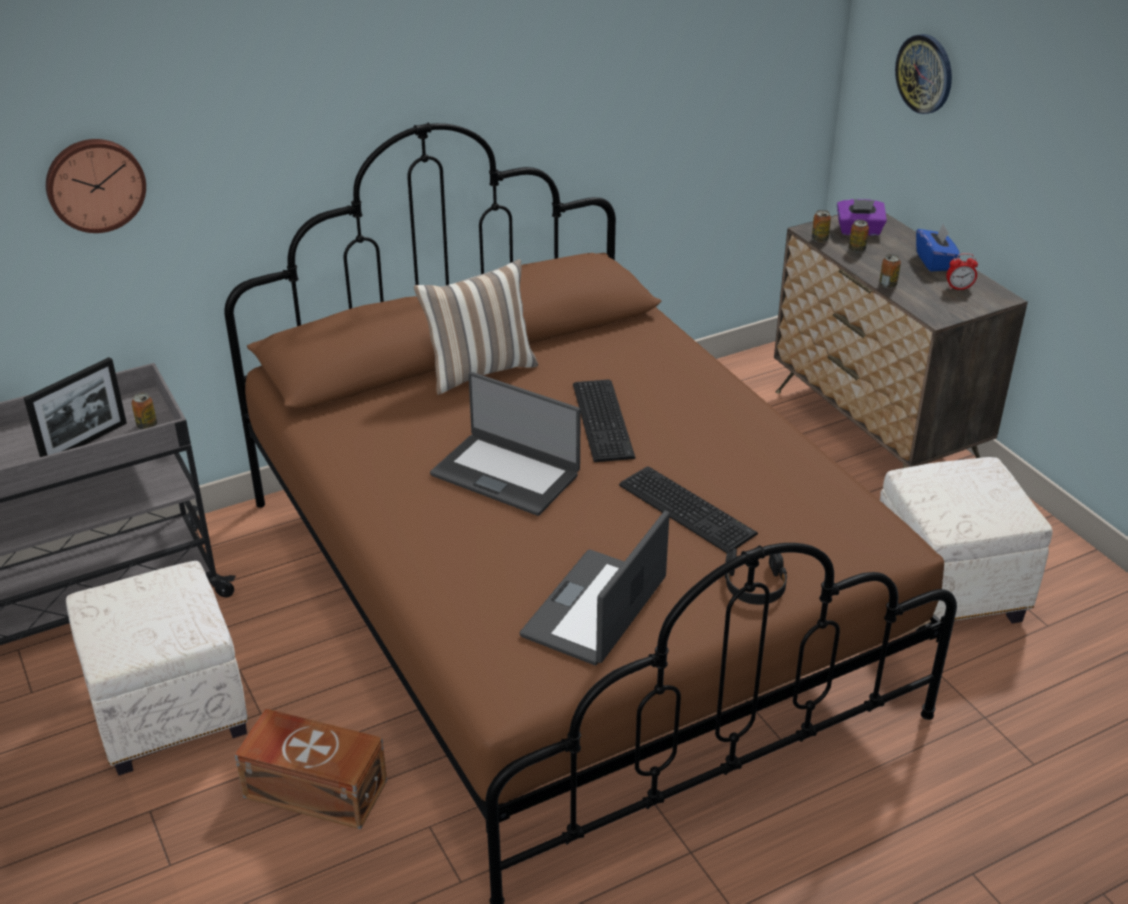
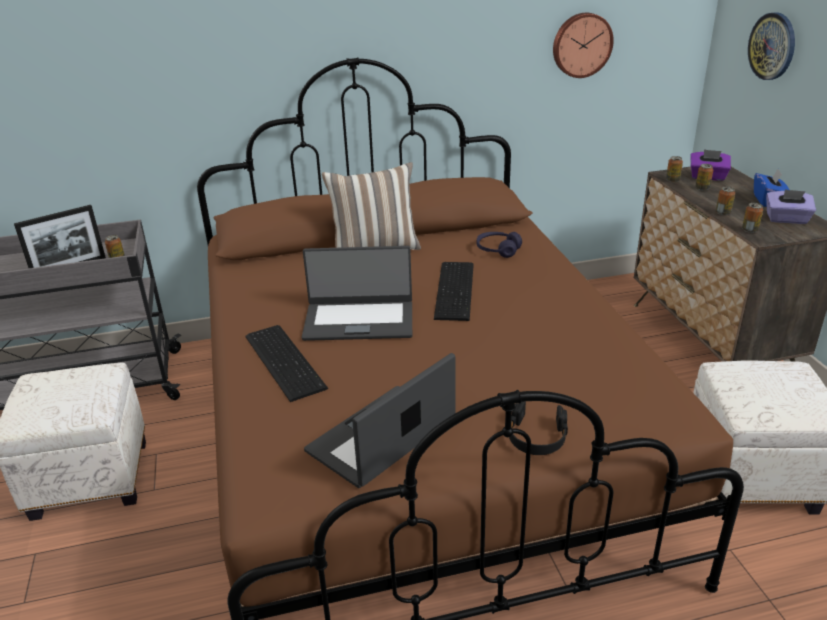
camera: 15 degrees right, 5 degrees down
(95, 184) = (96, 77): wall clock -> wall clock (581, 45)
(314, 787) = (163, 557): brown storage box -> none
(506, 473) = (359, 320): laptop -> laptop turned 45 degrees counterclockwise
(633, 357) = (498, 250): none -> purple headphones
(687, 507) = (499, 363): keyboard -> keyboard (286, 360)
(921, 307) = (749, 230): none -> can
(959, 288) = (786, 219): alarm clock -> purple tissue box

